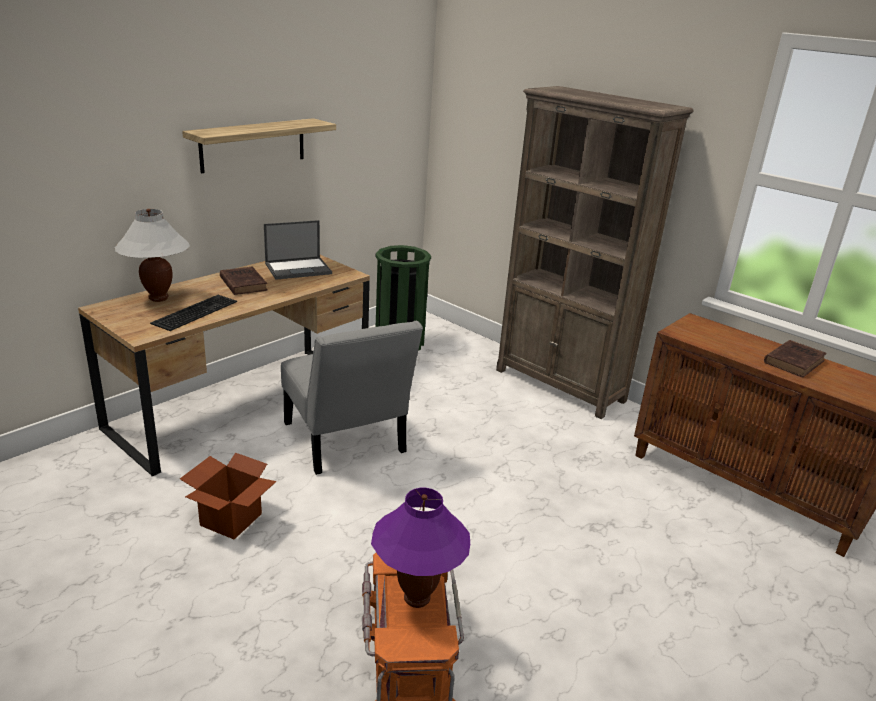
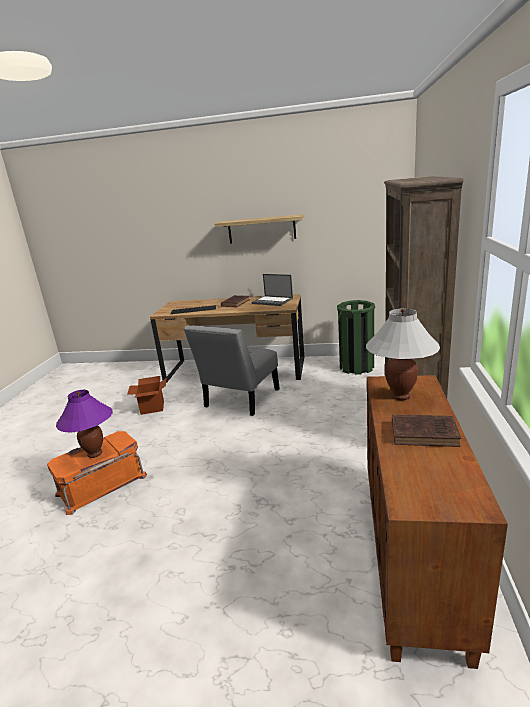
camera: 60 degrees right, 5 degrees down
(158, 298) = (196, 302): white table lamp -> white table lamp (400, 396)

